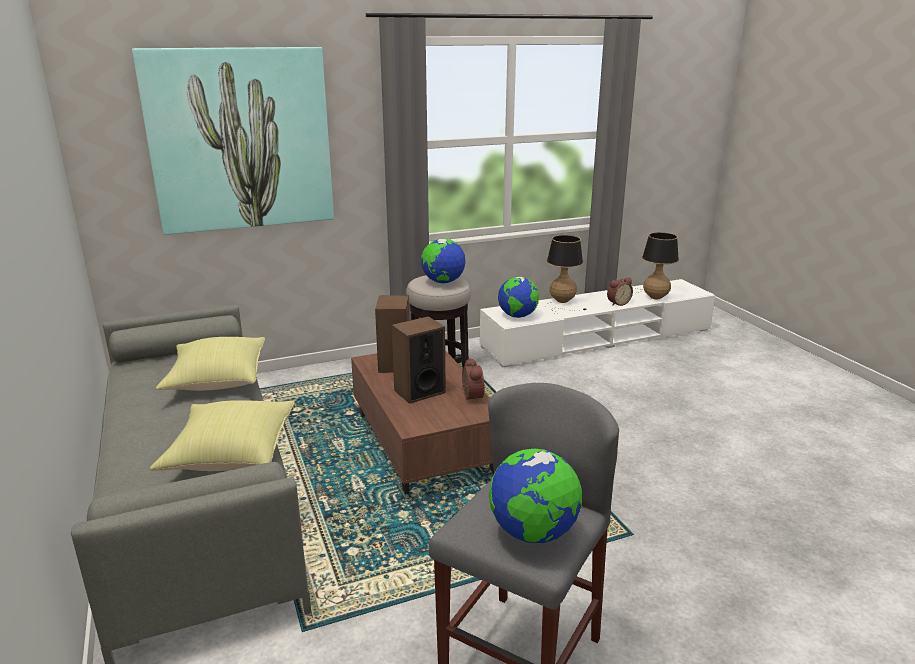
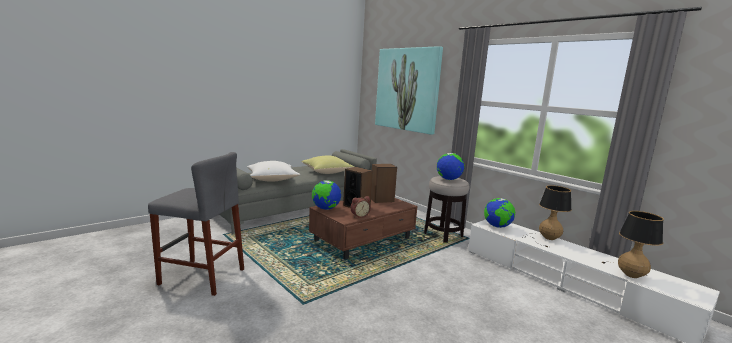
camera: 70 degrees right, 10 degrees down
(231, 454) = (272, 180): yellow pillow -> white pillow
(533, 533) = (181, 196): globe -> globe (326, 209)
(617, 303) = (584, 259): alarm clock -> none

